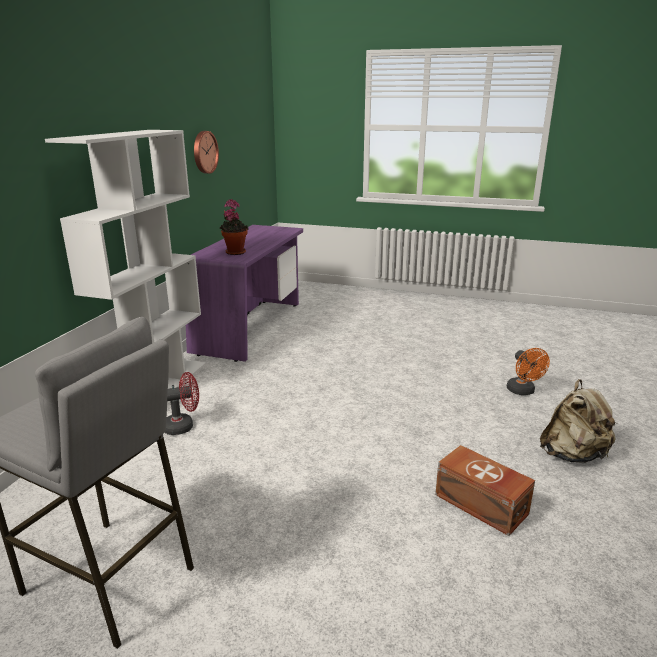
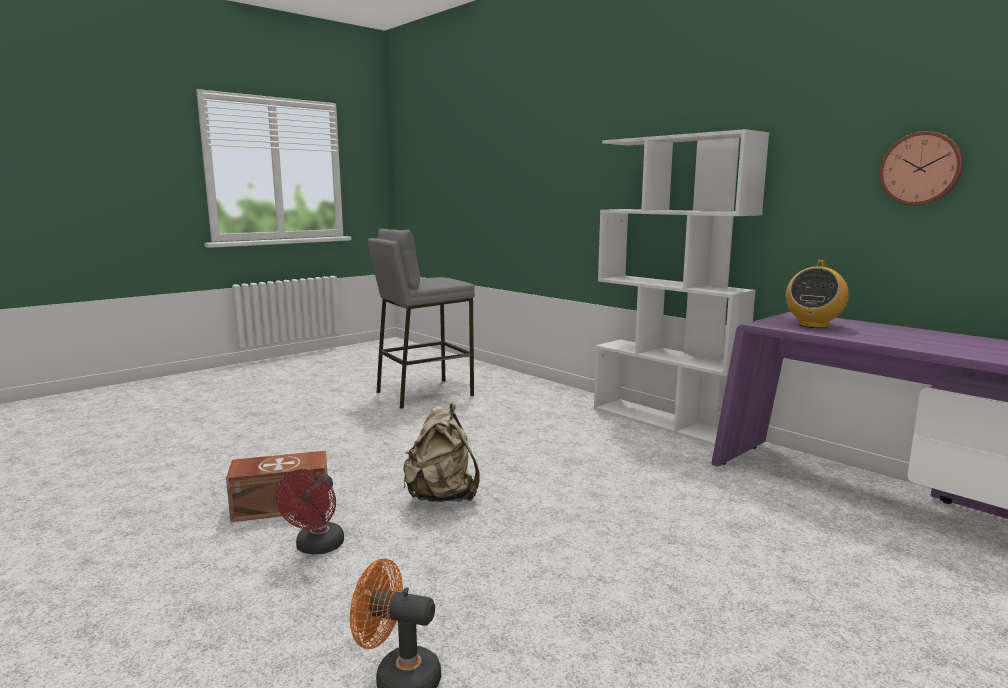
camera: 120 degrees right, 10 degrees down
(183, 426) = (575, 423): red fan -> red fan (316, 548)
(235, 252) = (813, 325): potted plant -> radio
(573, 455) = (220, 608): beige backpack -> beige backpack (442, 497)

